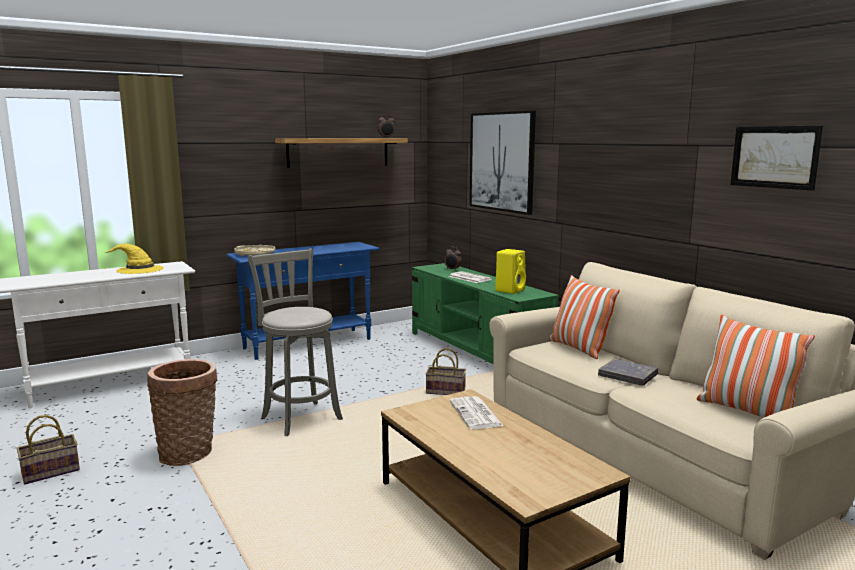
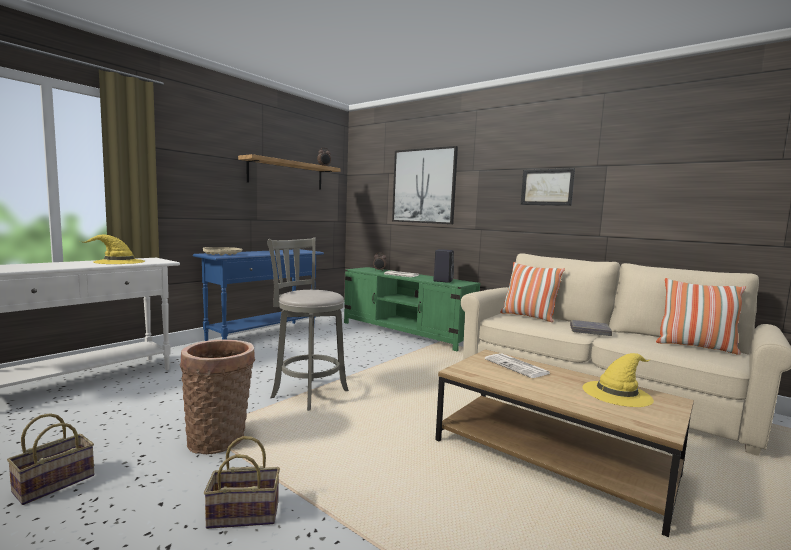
camera: 20 degrees left, 5 degrees down
(446, 391) = (412, 361): basket -> basket (245, 513)
(510, 290) = (443, 280): yellow speaker -> black speaker
(546, 457) = (617, 393): none -> yellow hat
(774, 157) = (674, 170): picture -> picture (547, 187)

